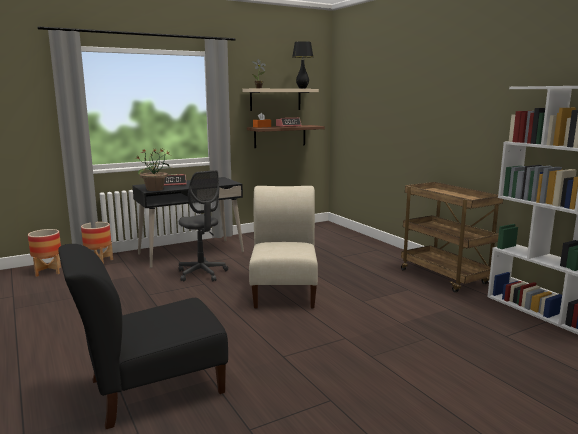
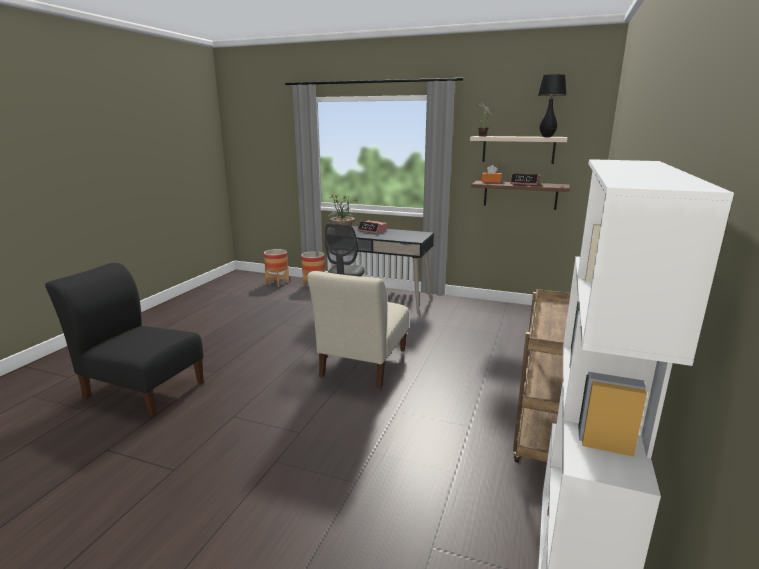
camera: 50 degrees right, 5 degrees up
(284, 291) = (362, 365): beige chair -> beige chair turned 150 degrees clockwise

